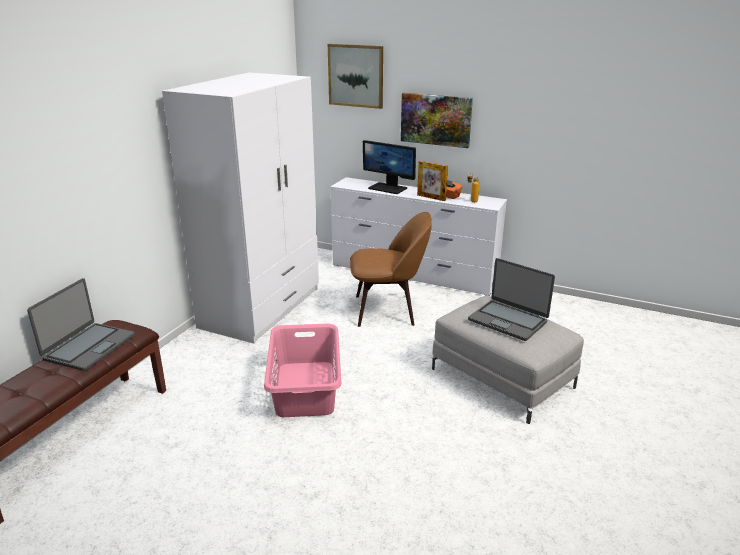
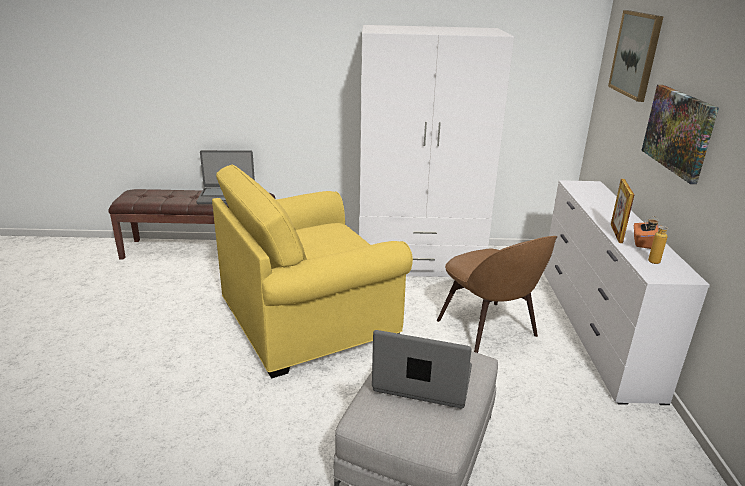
camera: 65 degrees right, 0 degrees up
(304, 389) = (308, 320): pink laundry basket -> yellow armchair
(388, 188) = (604, 206): monitor -> none
(508, 320) = (422, 380): laptop -> laptop turned 90 degrees clockwise

